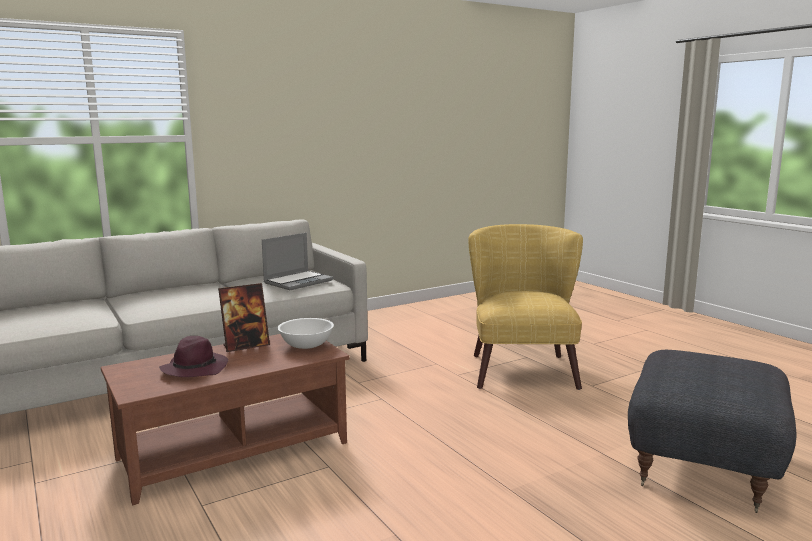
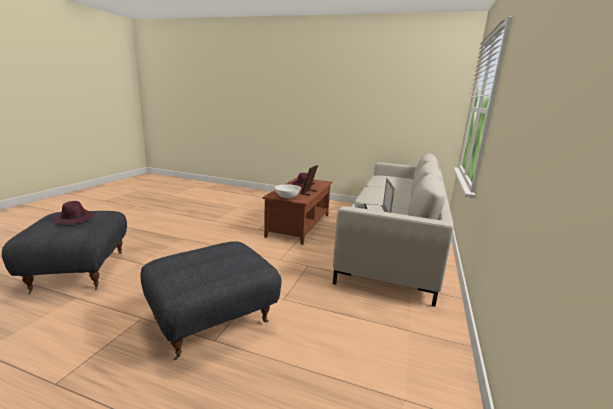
camera: 140 degrees right, 5 degrees up
(521, 366) = (212, 321): yellow armchair -> grey ottoman
(706, 371) = (75, 219): none -> purple hat

